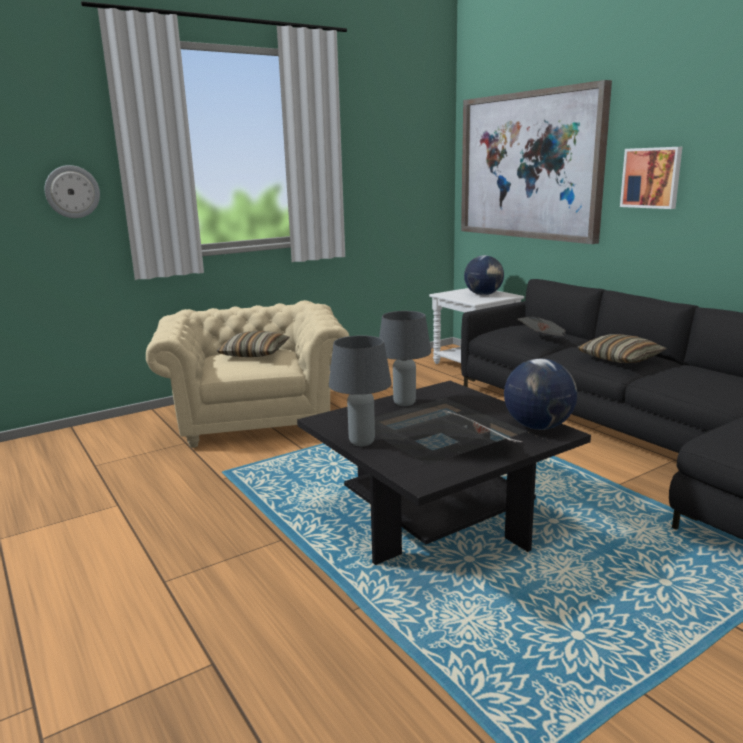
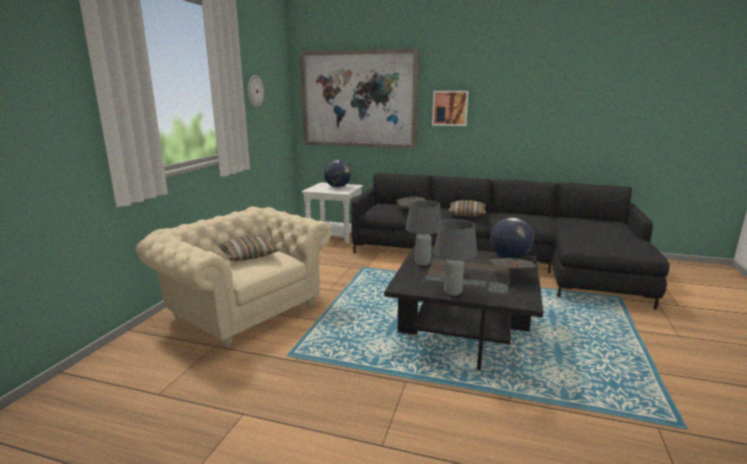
camera: 40 degrees left, 0 degrees up
(72, 192) = (45, 122): wall clock -> wall clock (255, 91)

